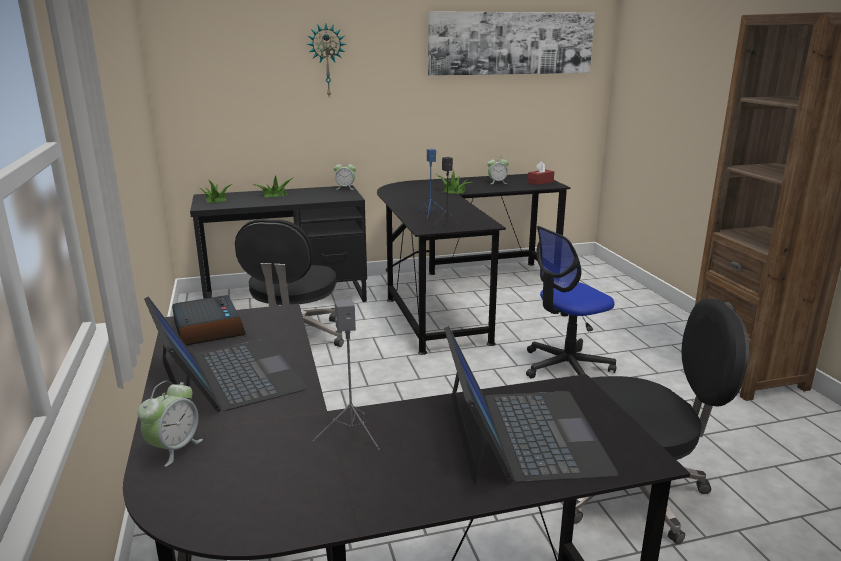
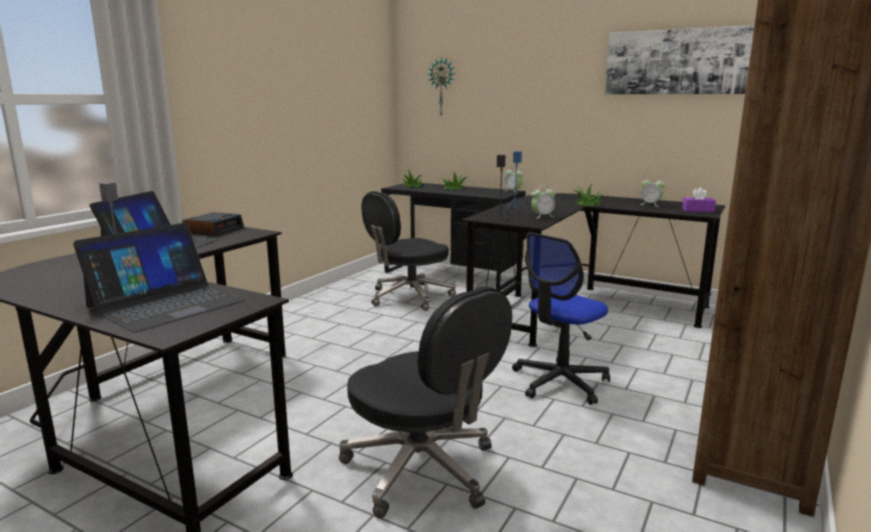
camera: 45 degrees right, 5 degrees down
(174, 449) = (71, 259): alarm clock -> alarm clock (542, 216)
(327, 60) = (515, 80): wall clock -> wall clock (442, 87)
(540, 182) = (698, 210): red tissue box -> purple tissue box
(566, 367) = (560, 382): office chair -> office chair turned 60 degrees counterclockwise

